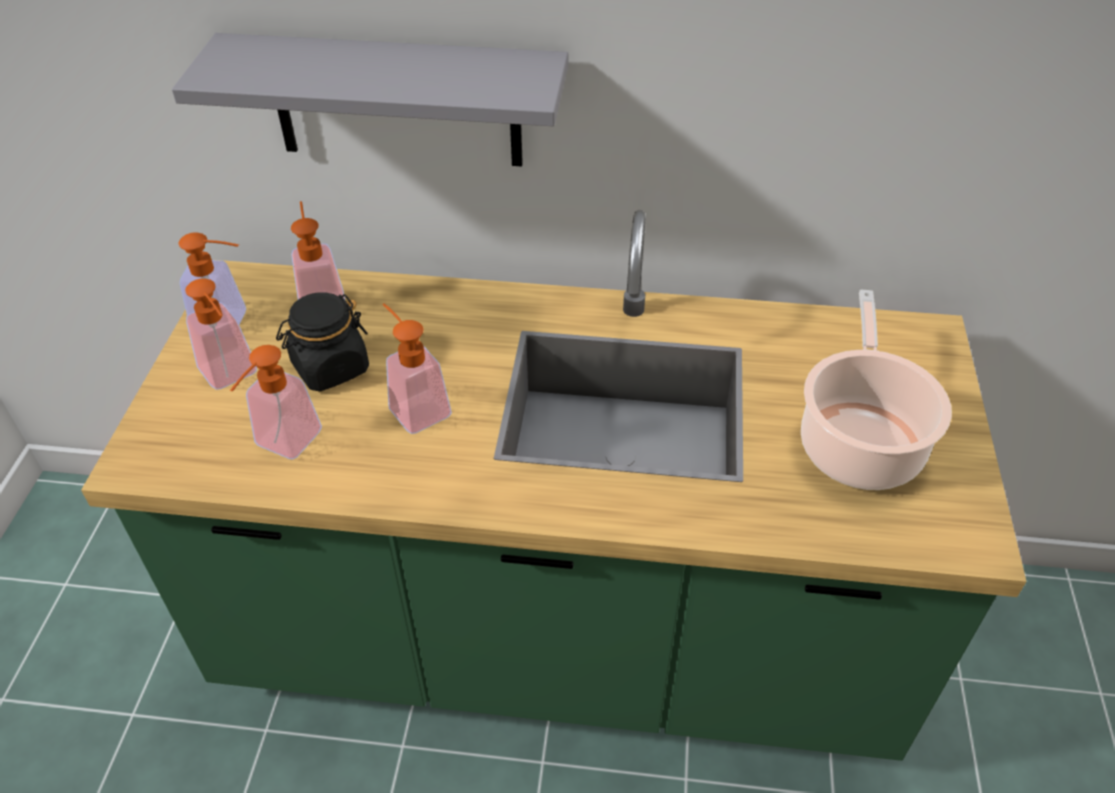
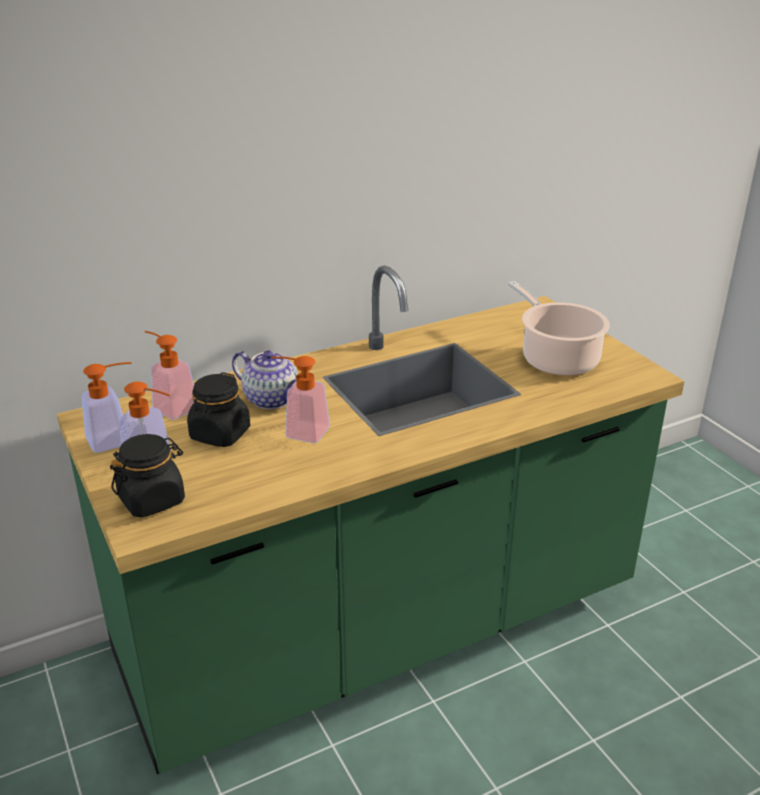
camera: 35 degrees left, 15 degrees down
(181, 428) = (152, 500): none -> black jar
(282, 445) = (237, 480): soap dispenser -> none
(396, 101) = (201, 240): grey shelf -> none
(433, 341) = (272, 399): none -> teapot

